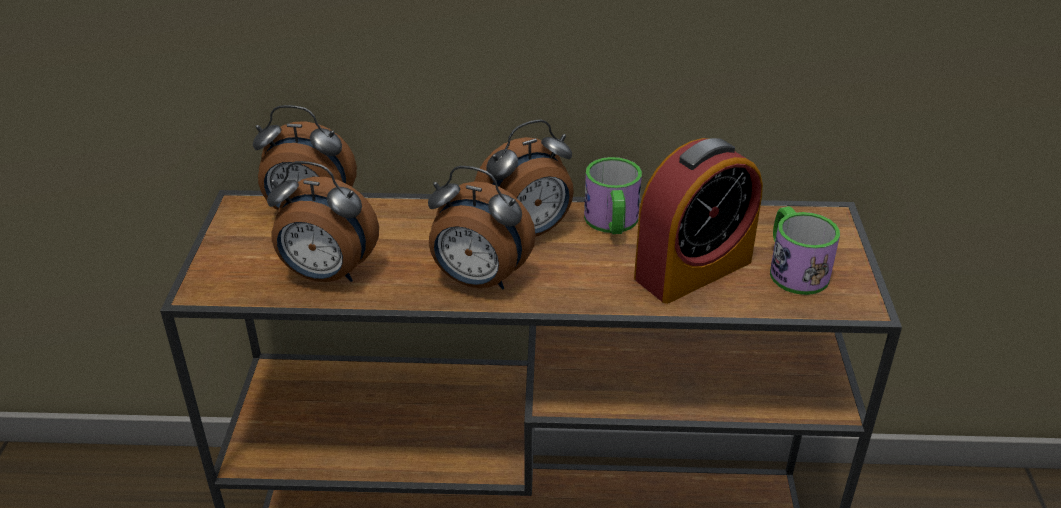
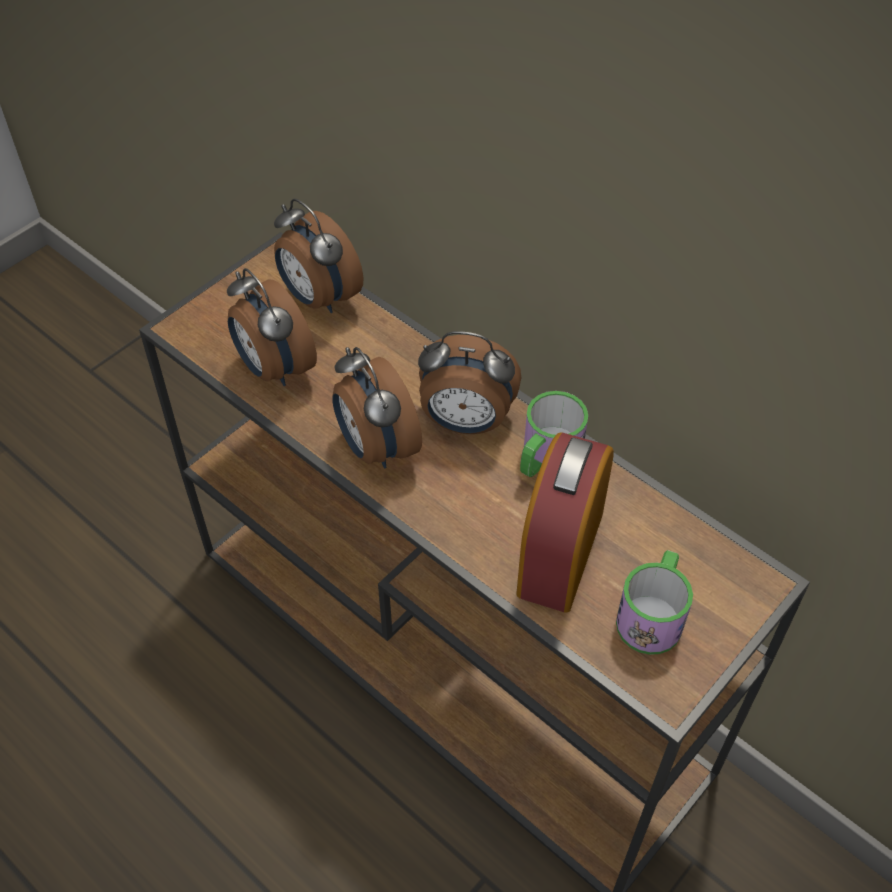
camera: 40 degrees right, 15 degrees up
(693, 270) = (560, 553): alarm clock -> alarm clock turned 105 degrees clockwise

